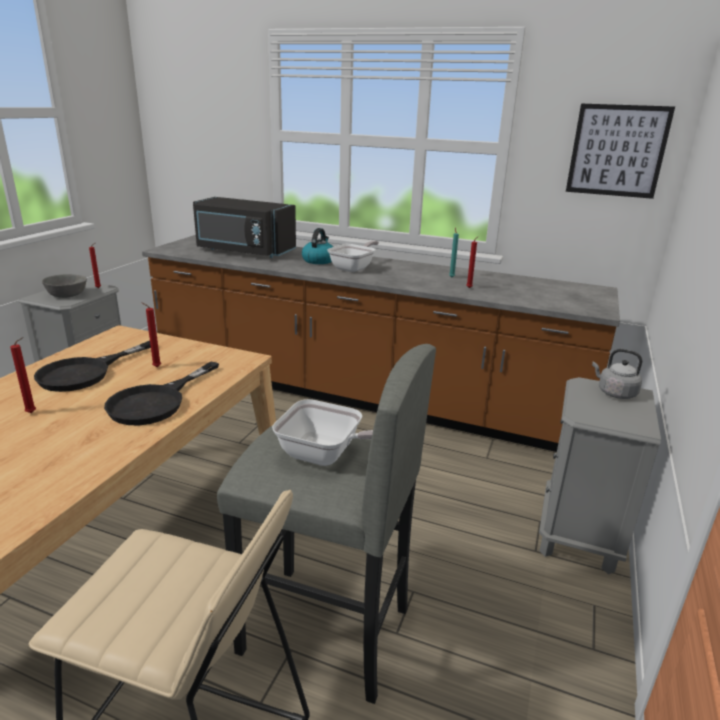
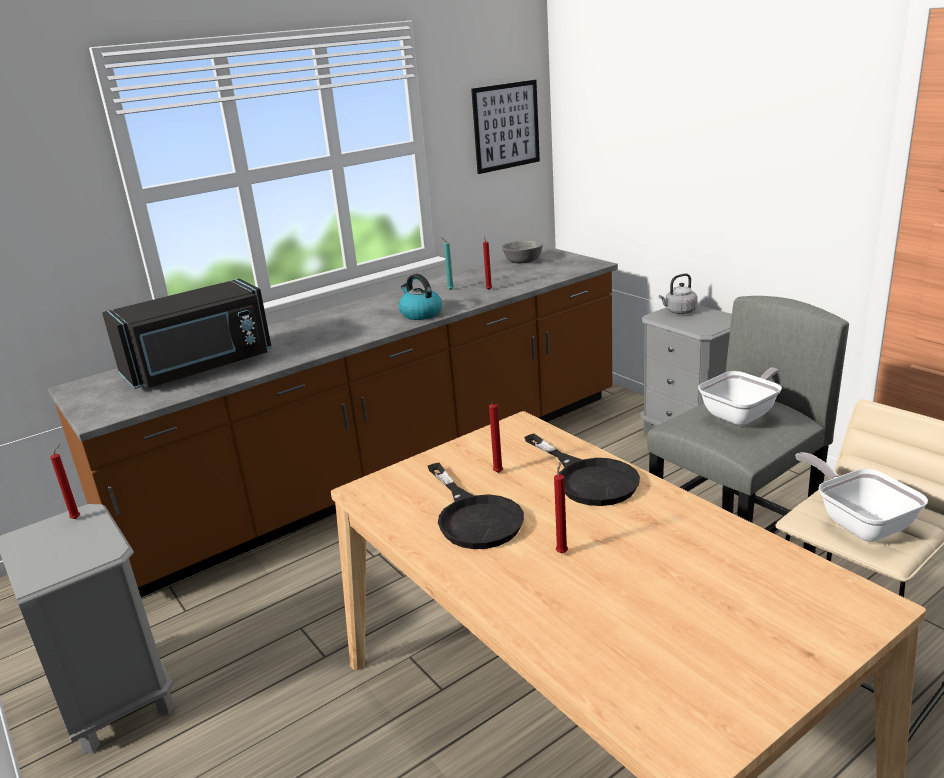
camera: 55 degrees left, 0 degrees up
(67, 295) = (70, 549): grey bowl -> grey bowl (522, 261)
(318, 260) = (308, 334): kettle -> kettle (420, 314)
(354, 268) = (362, 322): frying pan -> frying pan (858, 522)

